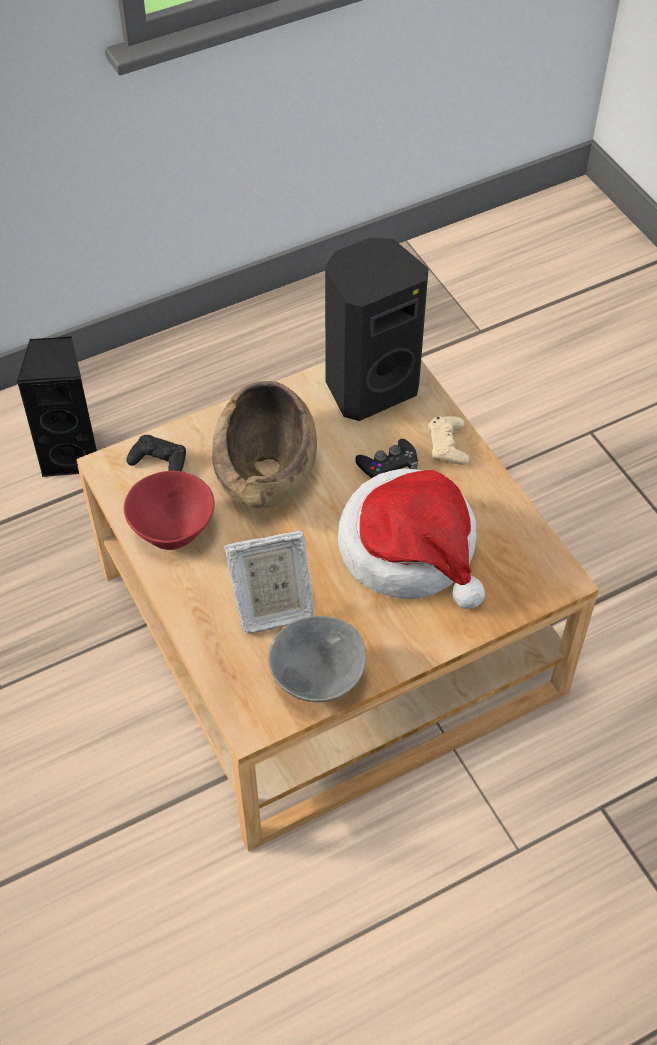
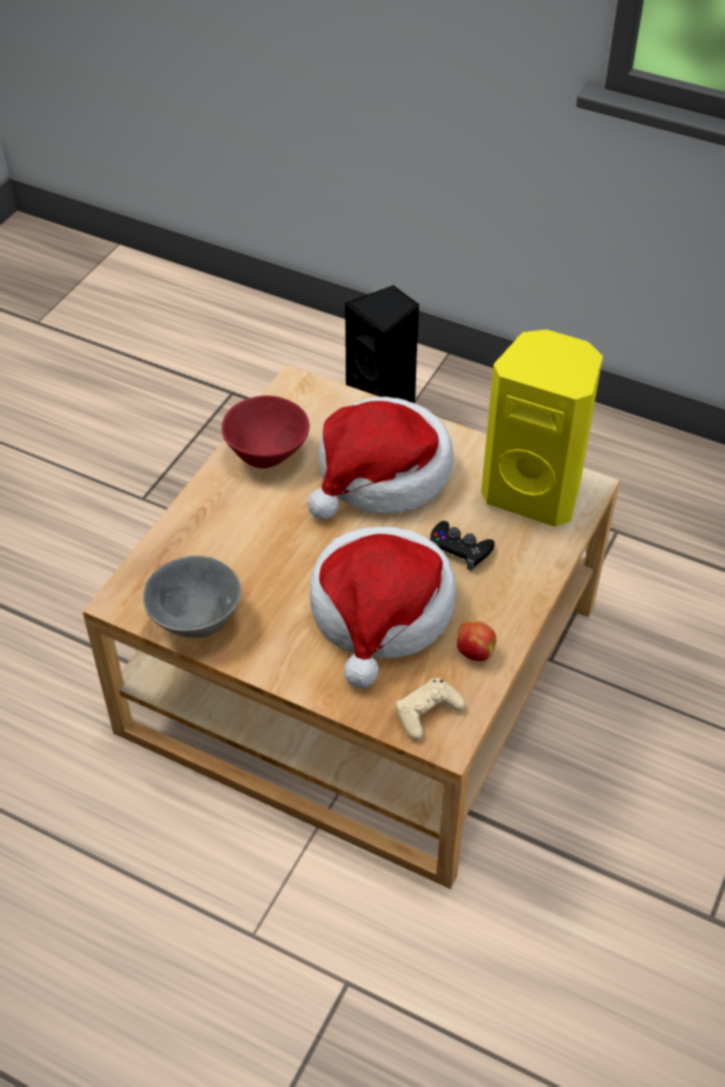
camera: 55 degrees right, 5 degrees down
(159, 461) = (327, 409): black game controller -> none
(267, 468) = (381, 475): brown bowl -> hat
(272, 608) = (243, 553): picture frame -> none
(369, 386) = (534, 492): black speaker -> yellow speaker
(447, 445) = (522, 578): beige game controller -> beige game controller (427, 712)
(493, 515) = (473, 651): none -> apple

